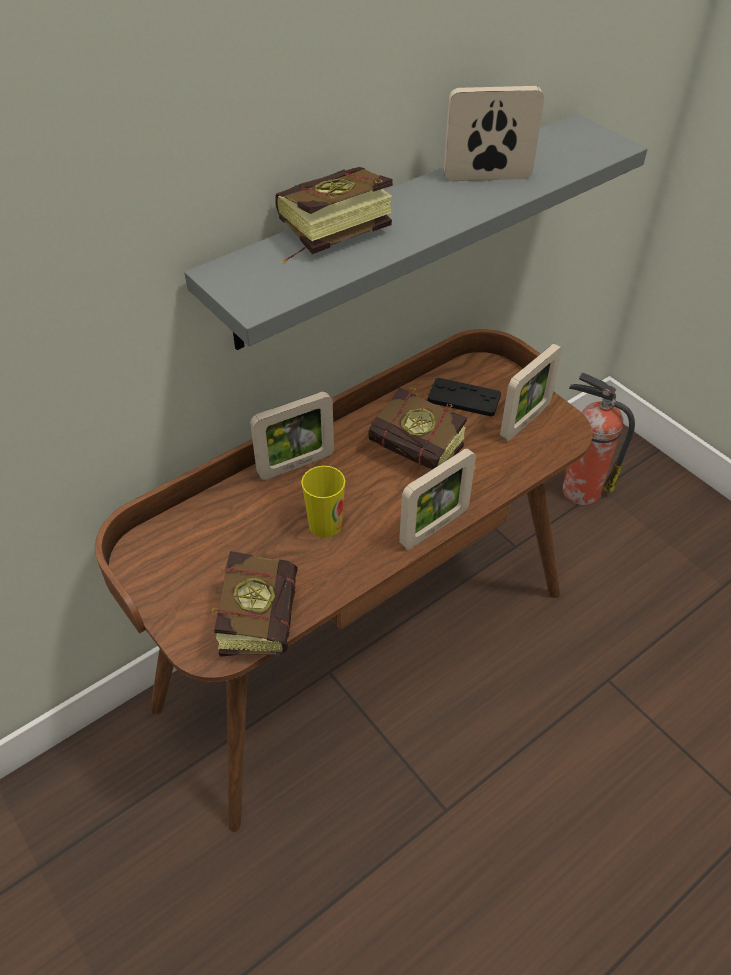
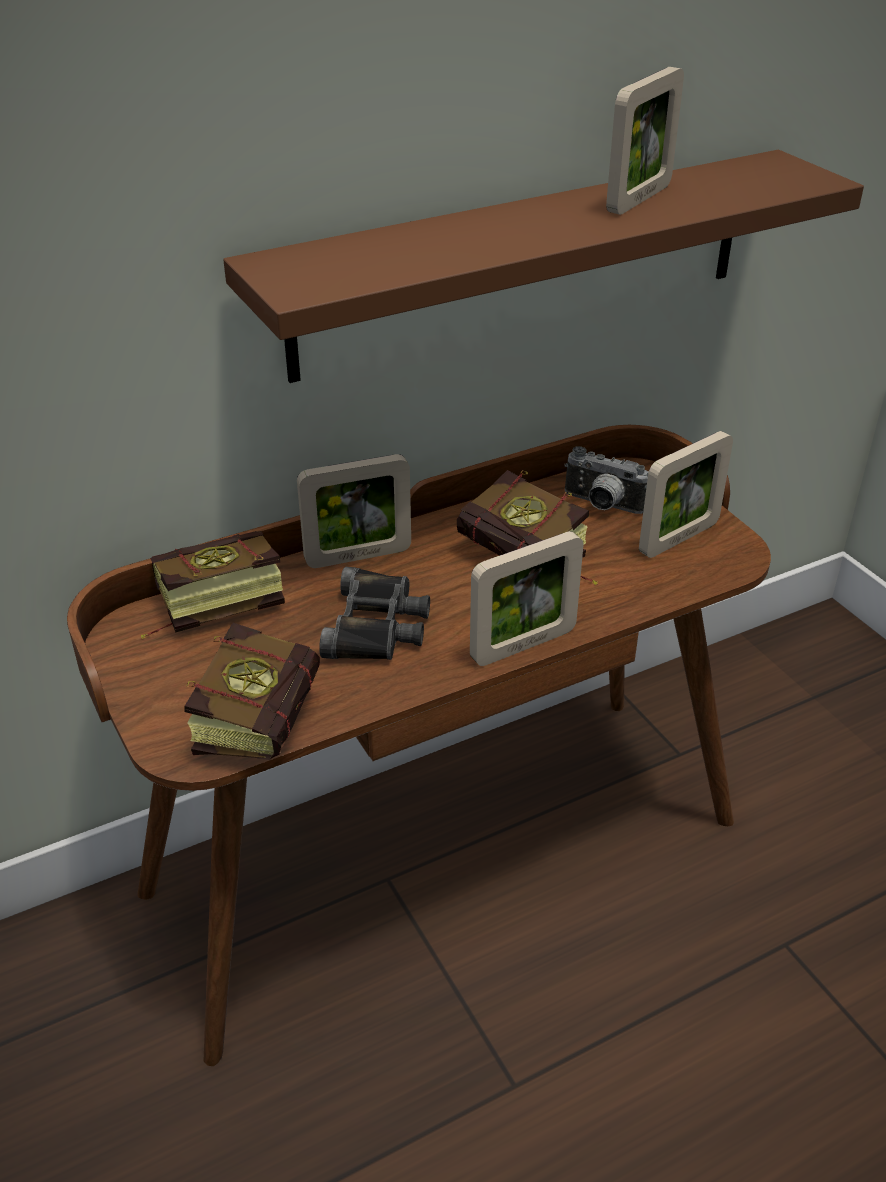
camera: 10 degrees right, 10 degrees down
(325, 236) = (409, 238): book -> book (207, 608)
(325, 524) = (377, 626): cup -> black binoculars
(401, 229) = (526, 263): grey shelf -> brown shelf
(464, 398) = (601, 506): black game controller -> camera
(487, 177) = (639, 199): picture frame -> picture frame turned 120 degrees clockwise
(579, 490) = (783, 694): fire extinguisher -> none

